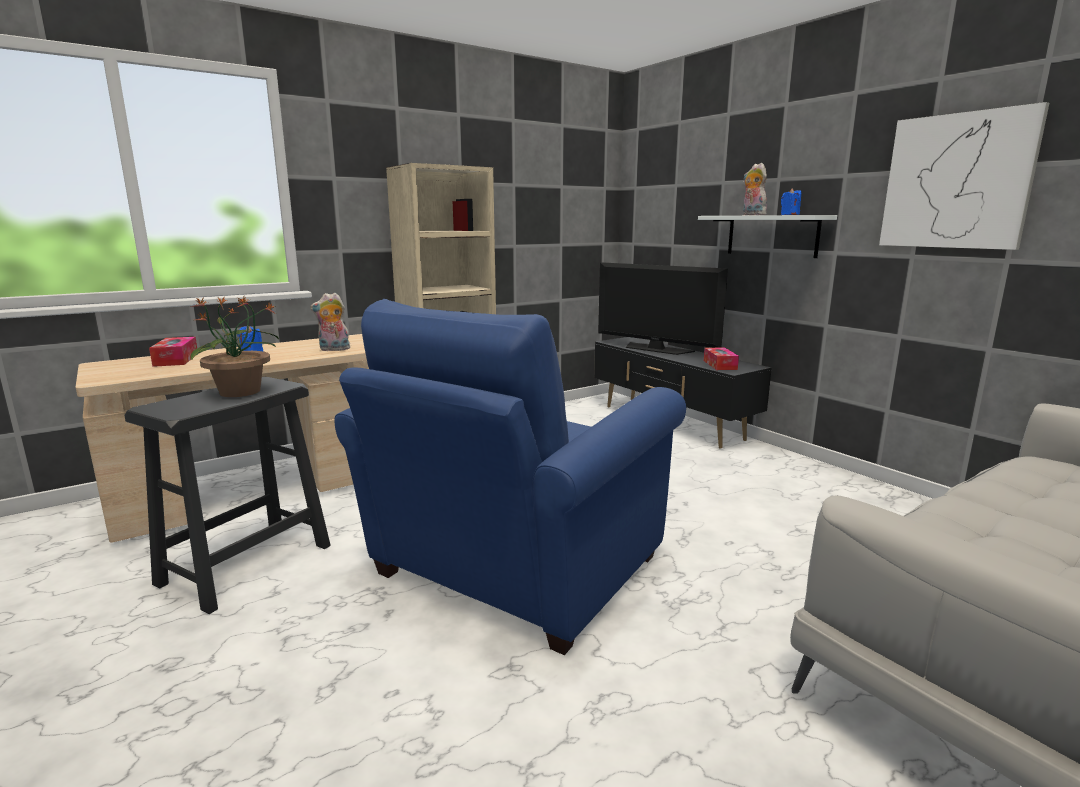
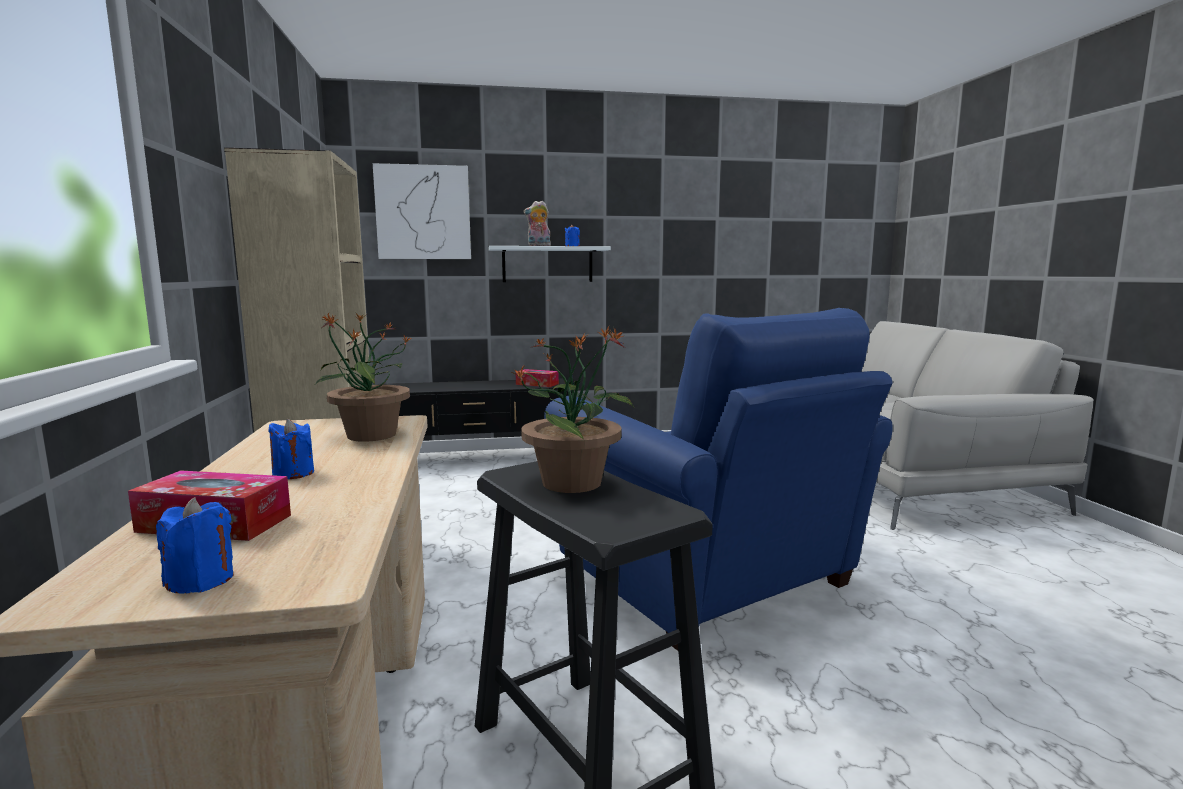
camera: 65 degrees left, 5 degrees down
(109, 370) = (200, 580): none -> blue candle
(334, 349) = (370, 435): plush toy -> potted plant
(656, 349) = (448, 386): television -> none
(956, 181) = (683, 226): picture -> picture (423, 212)

